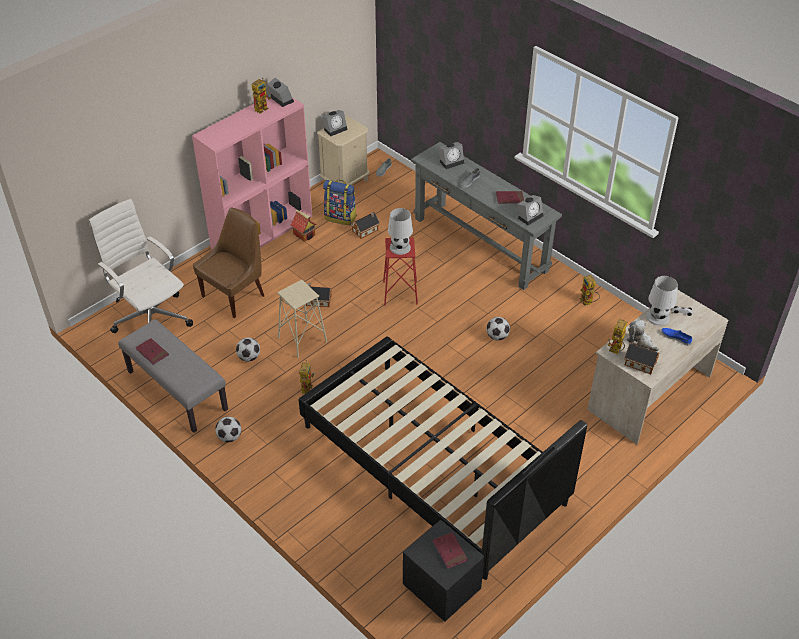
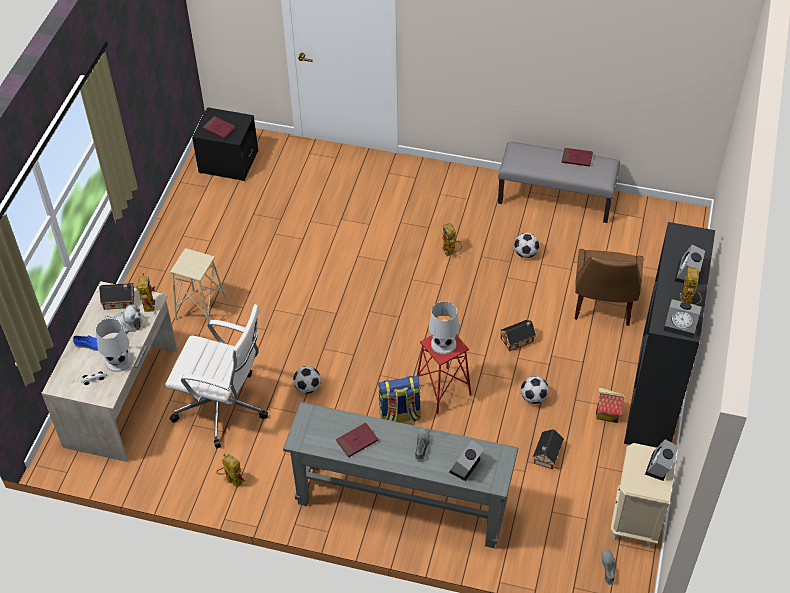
camera: 150 degrees right, 5 degrees up
(151, 318) = (652, 246): white office chair -> white office chair (224, 408)
(229, 437) = (474, 185): football -> football (533, 397)
(262, 231) = (656, 394): pink bookcase -> black bookcase
(302, 340) = (494, 292): beige stool -> beige stool (201, 310)
(341, 217) = (591, 459): backpack -> backpack (399, 416)
(432, 465) = (291, 239): black bed -> none
(530, 216) = (318, 425): alarm clock -> alarm clock (687, 274)

